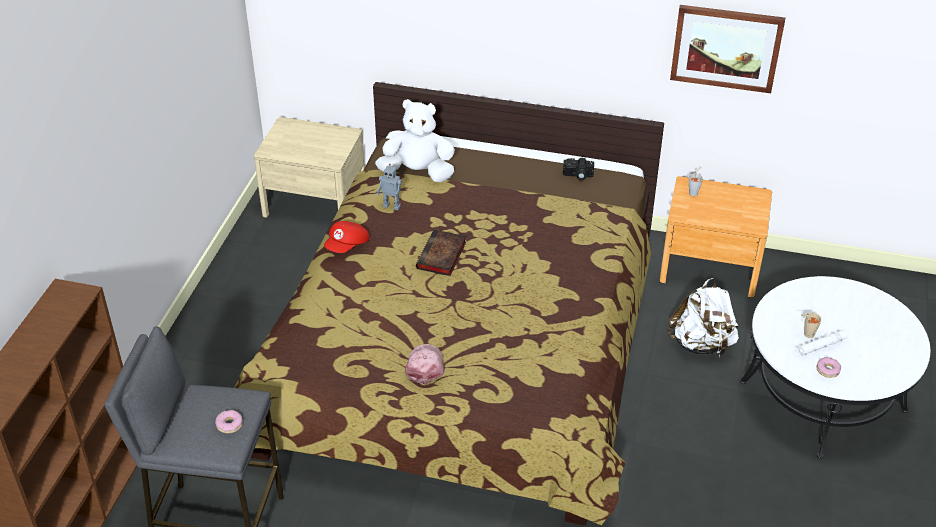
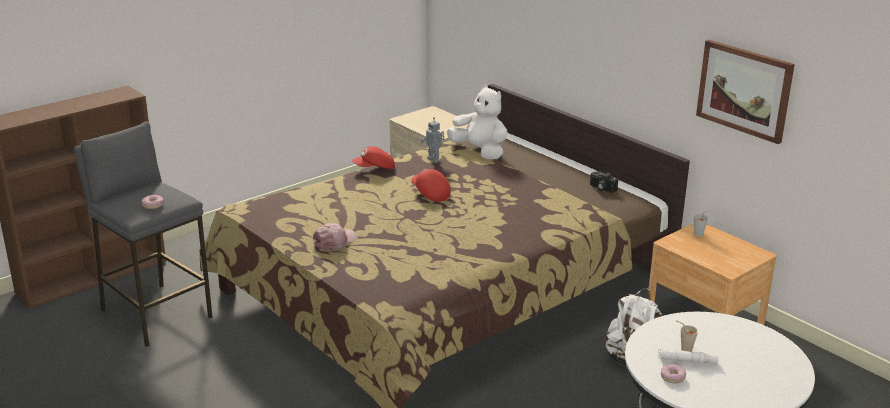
camera: 35 degrees right, 15 degrees down
(441, 256) = (430, 193): book -> red cap

